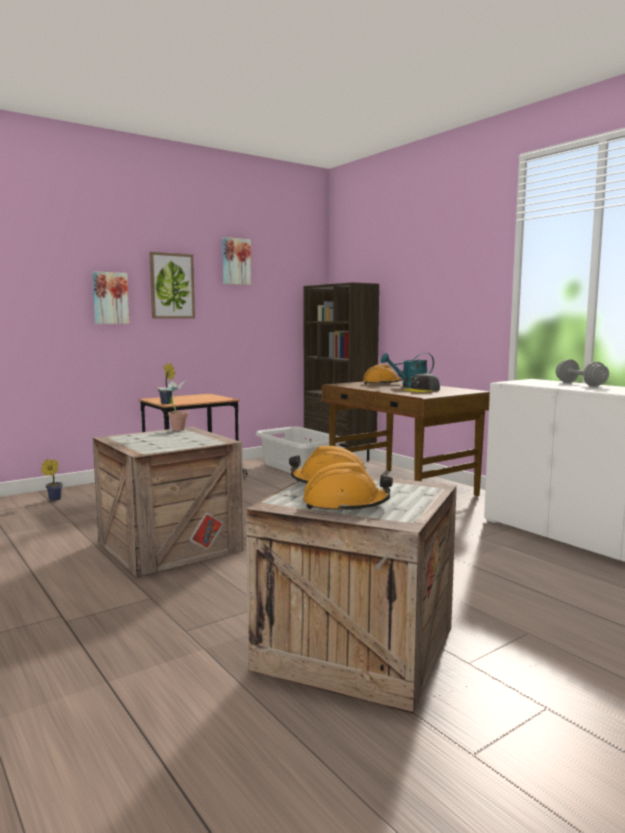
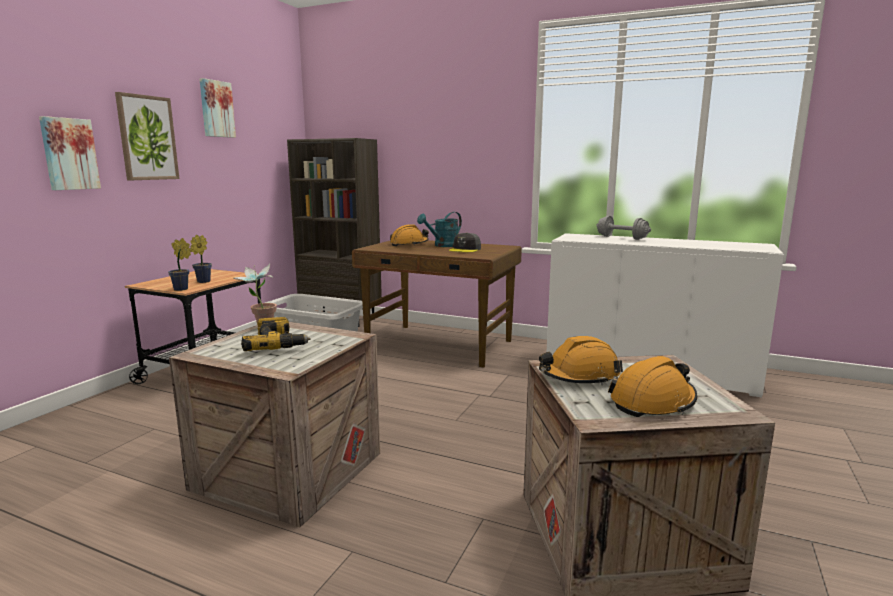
camera: 30 degrees left, 5 degrees up
(53, 499) = (38, 441): potted plant -> potted plant (202, 282)
(164, 439) = (278, 345): none -> power drill

